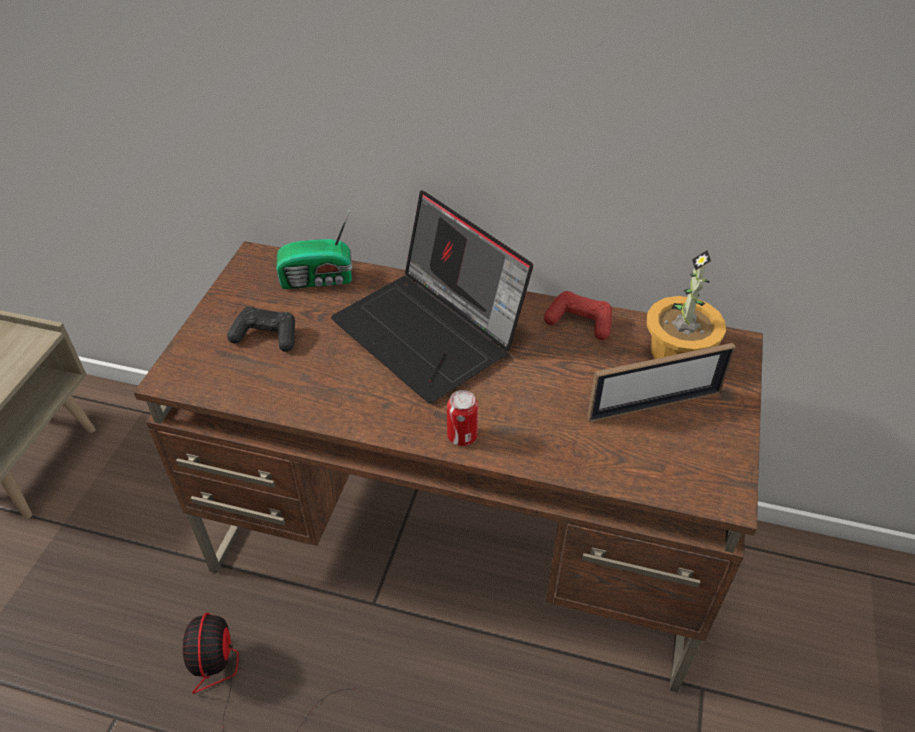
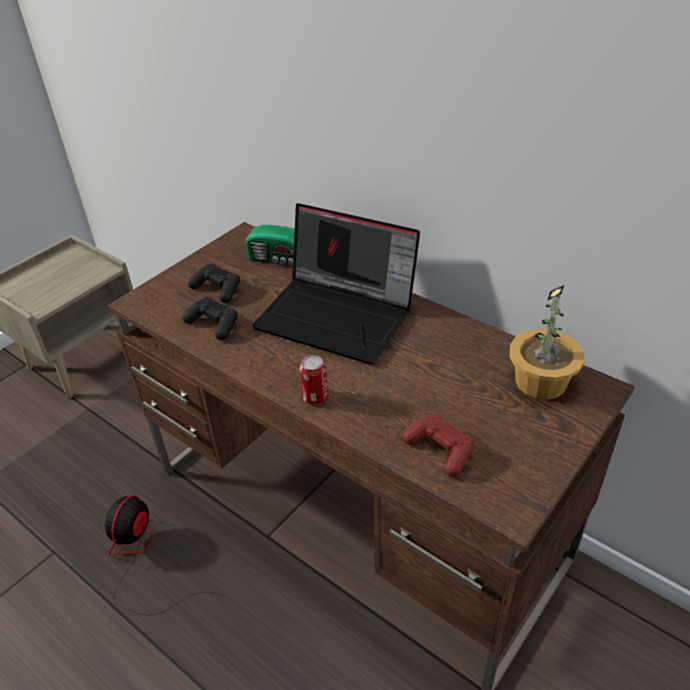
camera: 25 degrees right, 5 degrees down
(289, 381) = (213, 324): none -> black game controller
(431, 333) = (339, 315): laptop -> laptop turned 45 degrees counterclockwise
(579, 322) = (466, 336): red game controller -> red game controller (440, 450)
(654, 405) = (492, 418): picture frame -> none

